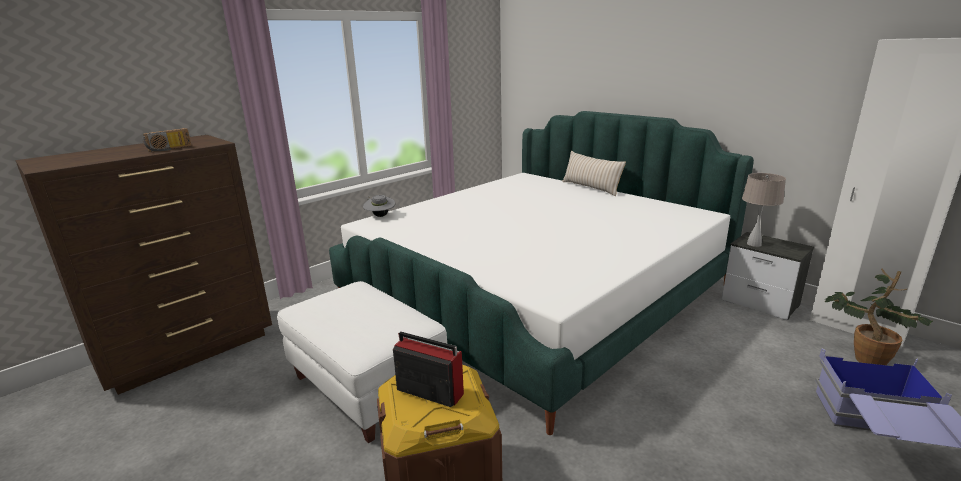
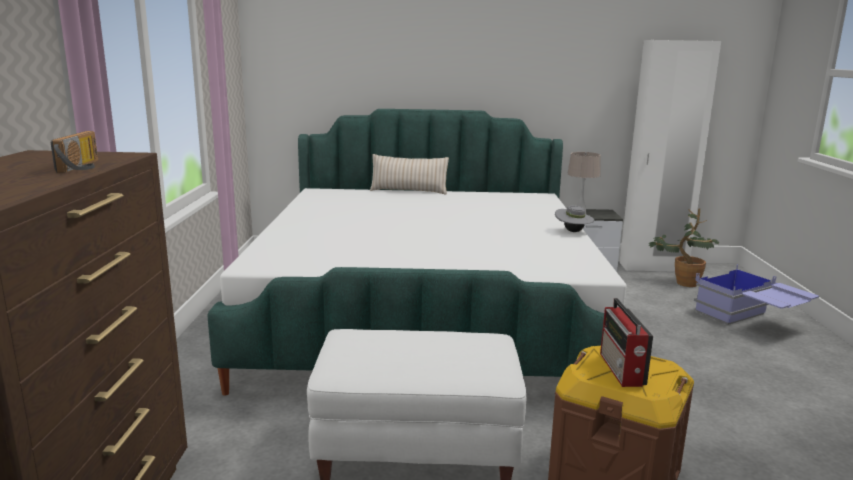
camera: 45 degrees left, 5 degrees down
(380, 216) = (251, 254): grey hat -> grey hat (573, 231)
(428, 391) = (622, 370): radio -> radio turned 75 degrees counterclockwise

